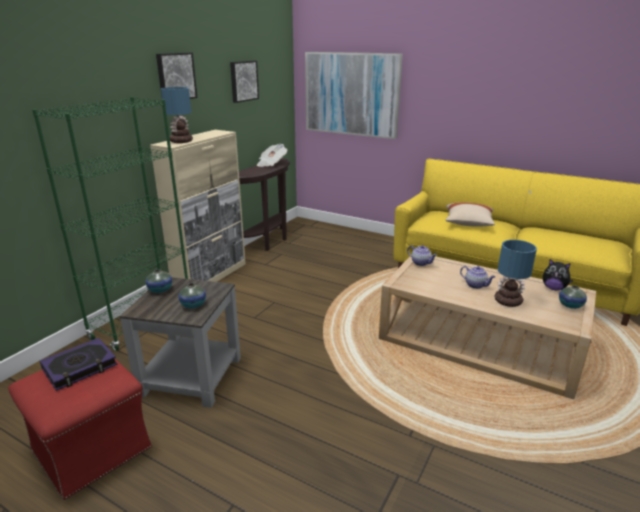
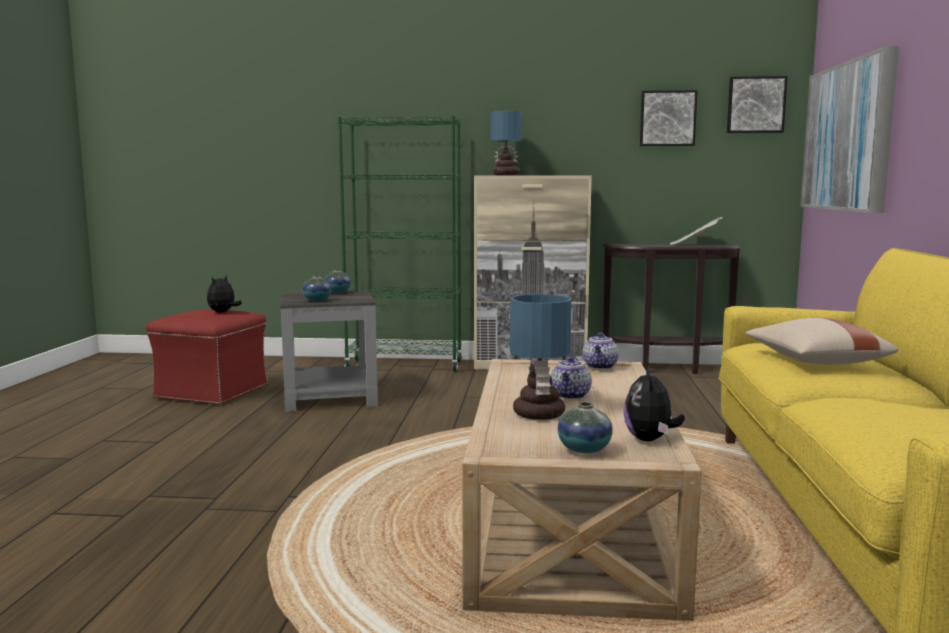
camera: 65 degrees right, 15 degrees down
(80, 367) = (223, 312): book -> plush toy
(175, 76) = (537, 104): picture -> picture (755, 105)

